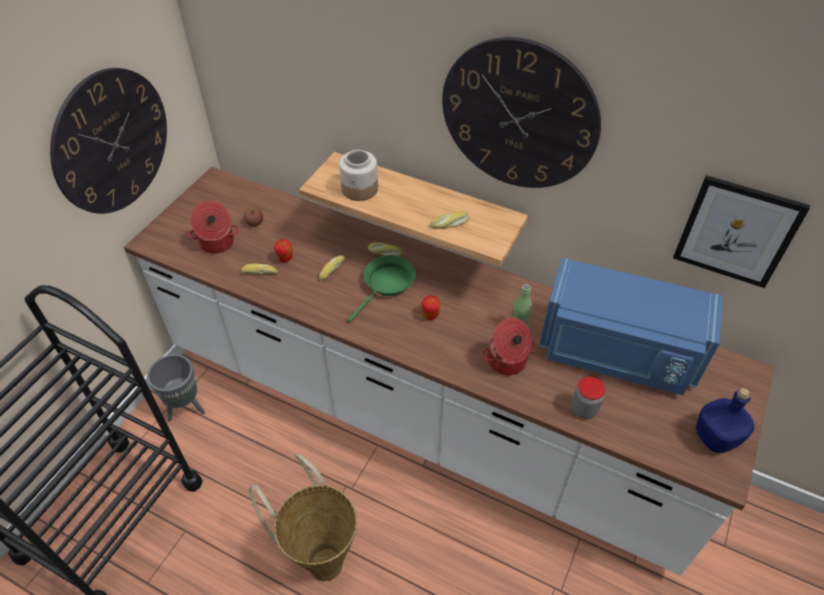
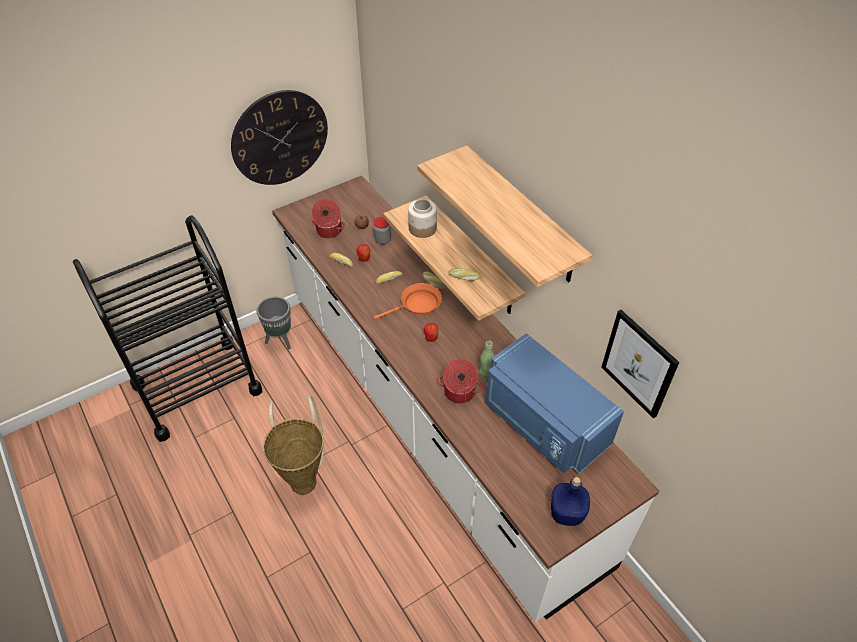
camera: 30 degrees right, 0 degrees up
(387, 285) = (417, 305): green frying pan -> orange frying pan
(519, 116) = (522, 216): wall clock -> shelf
(584, 409) = (487, 448): jar -> jar (382, 240)

